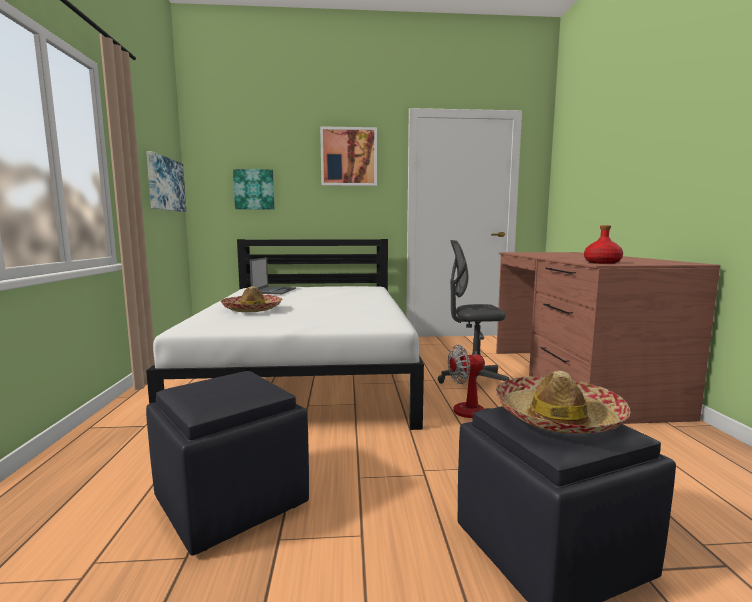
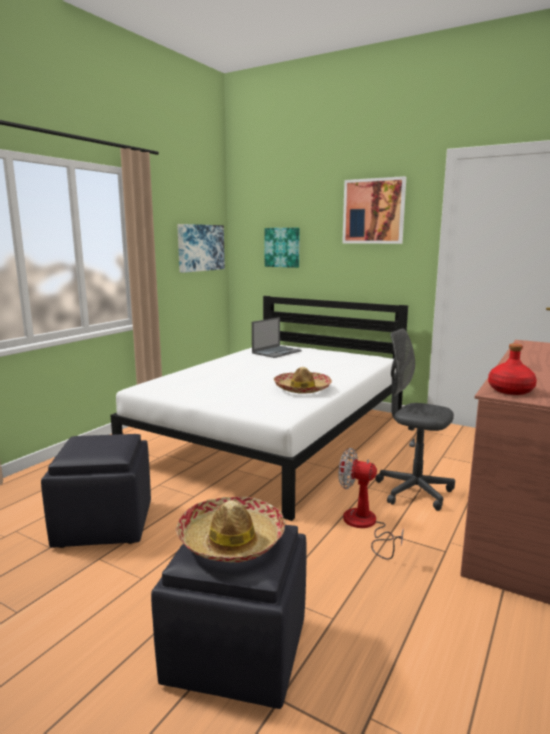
camera: 35 degrees right, 5 degrees up
(252, 309) = (215, 374): hat -> hat (302, 389)

